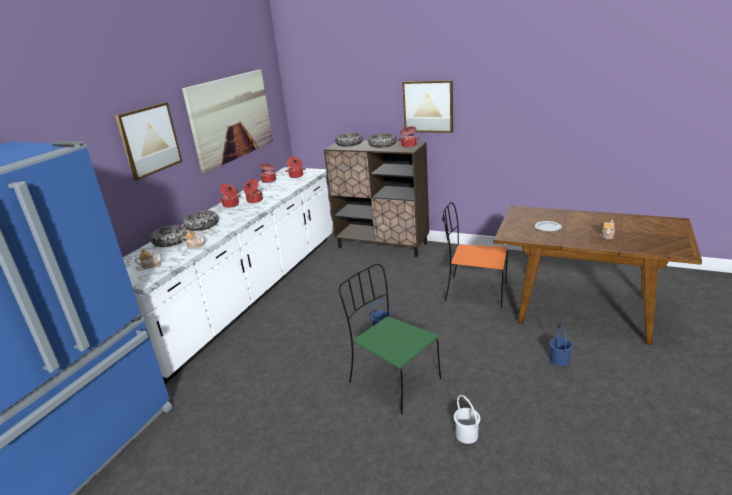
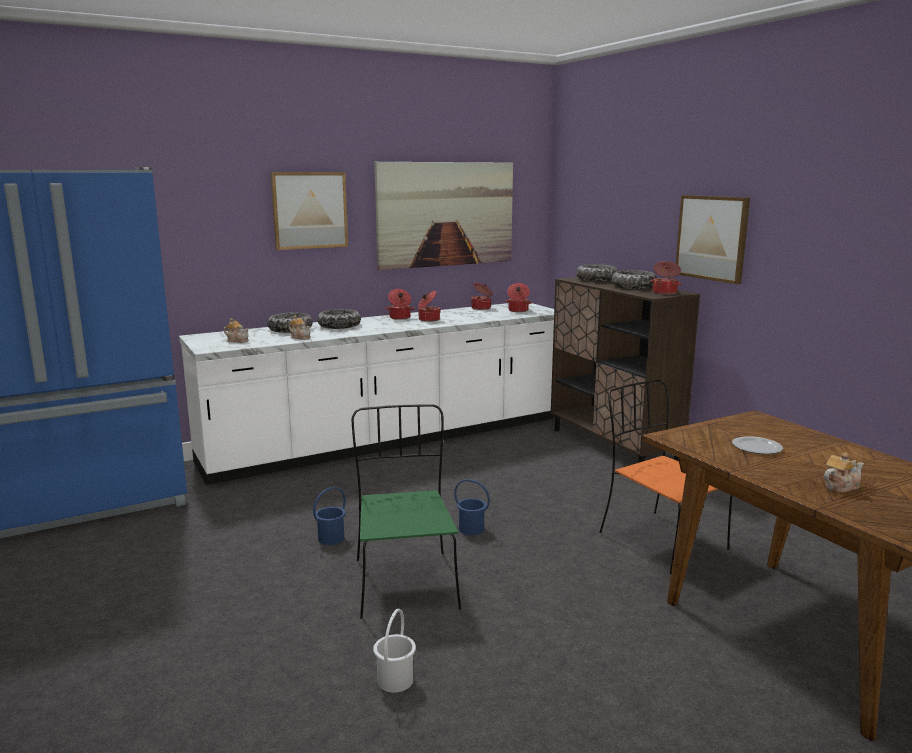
camera: 35 degrees right, 10 degrees down
(559, 360) = (659, 674): blue bucket -> blue bucket (331, 538)

